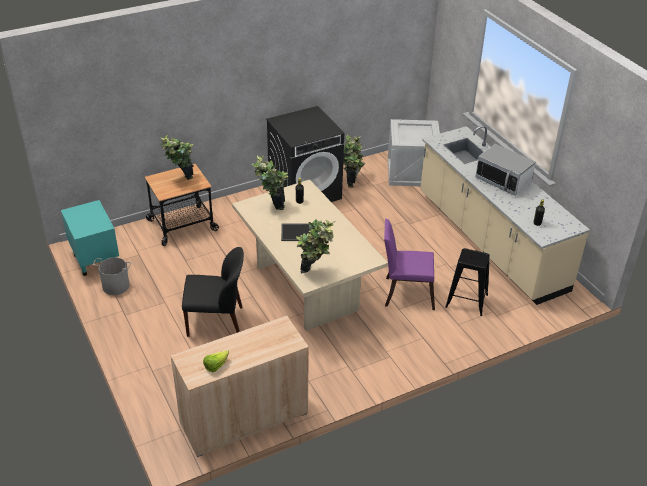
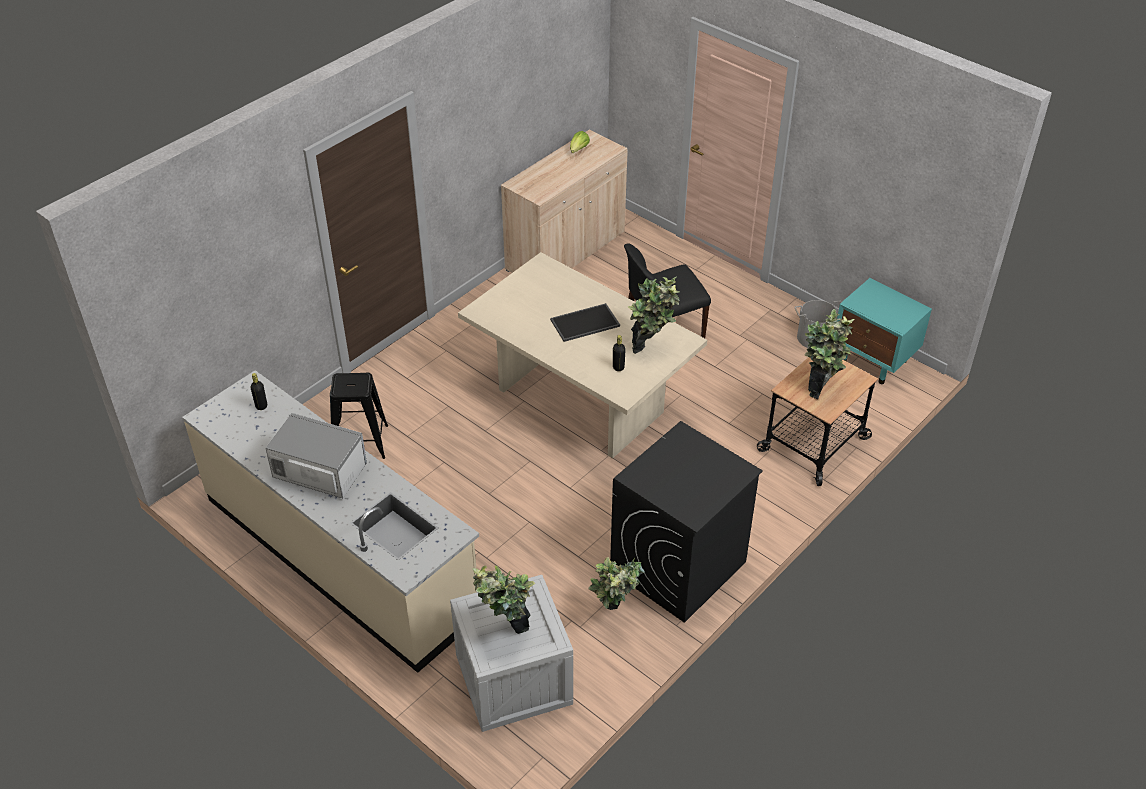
camera: 160 degrees right, 5 degrees up
(315, 271) = (541, 278): potted plant -> potted plant (506, 632)
(405, 292) = (447, 431): purple chair -> none

